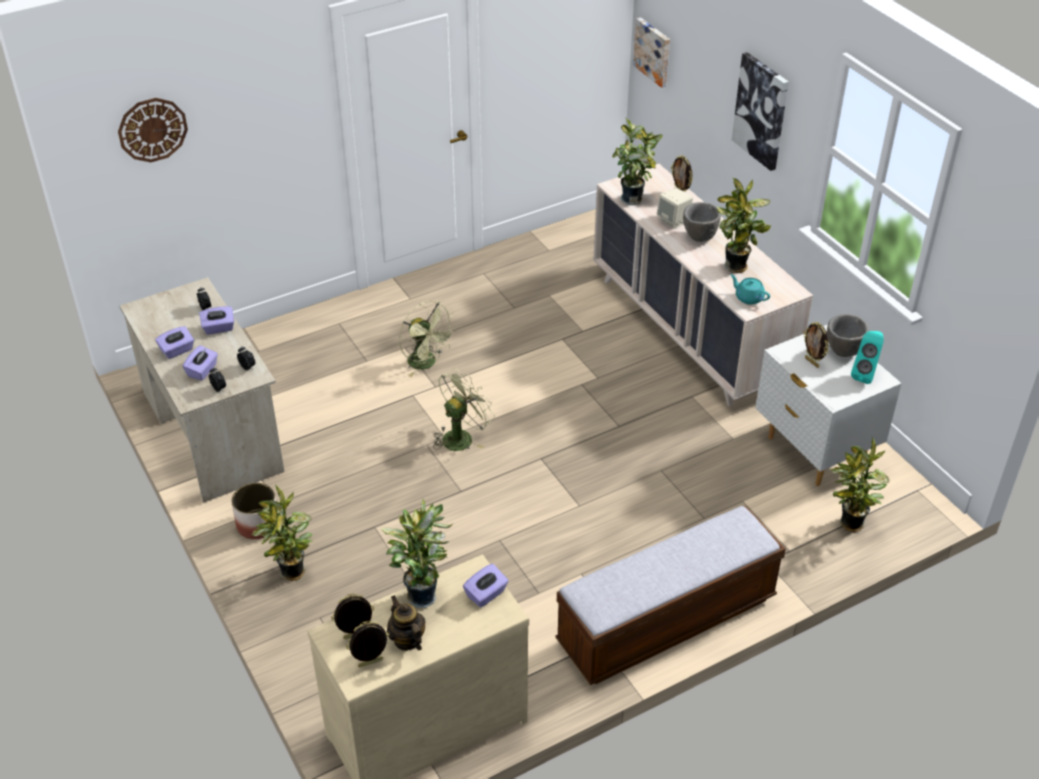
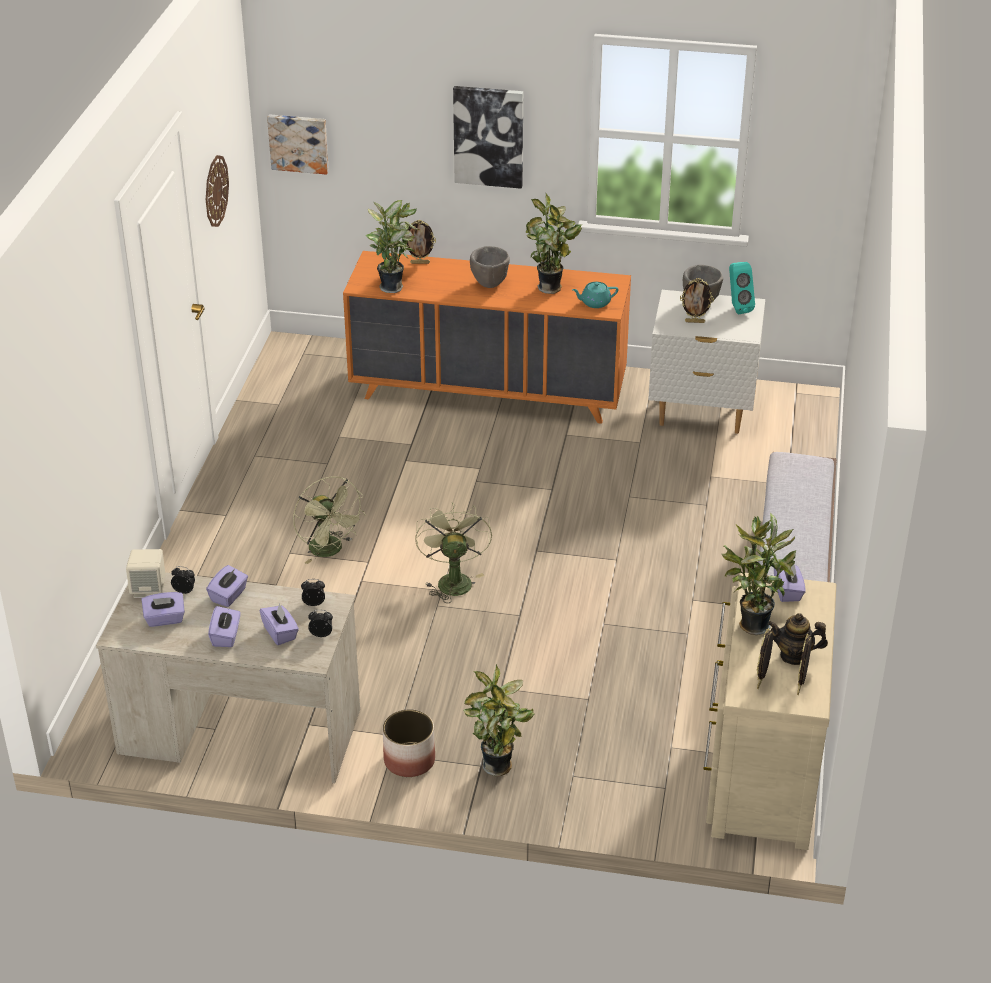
camera: 50 degrees left, 5 degrees down
(152, 129) = (43, 417): wall clock -> wall clock (215, 191)
(169, 317) = (165, 619): none -> purple tissue box
(427, 363) = (330, 551): green fan -> green fan turned 60 degrees clockwise
(673, 221) = (450, 284): beige speaker -> beige speaker (149, 589)
(689, 331) = (489, 392): beige dresser -> orange dresser
(849, 525) = (794, 442): potted plant -> none

